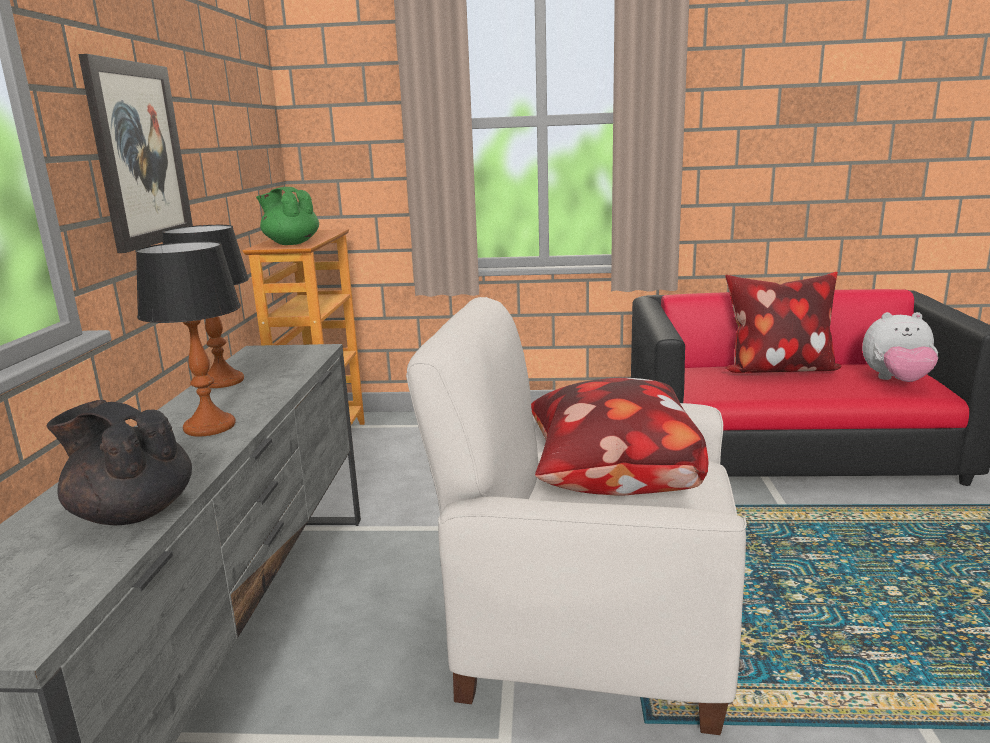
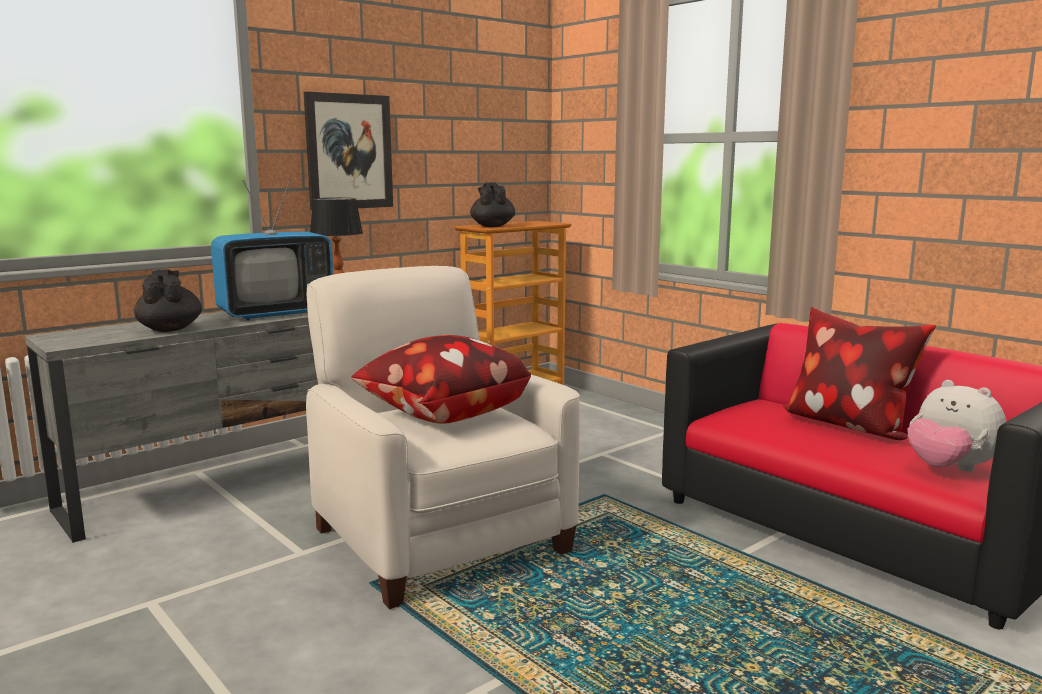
camera: 45 degrees right, 5 degrees down
(209, 426) = (276, 313): table lamp -> television
(291, 243) = (492, 226): green teapot -> black teapot

